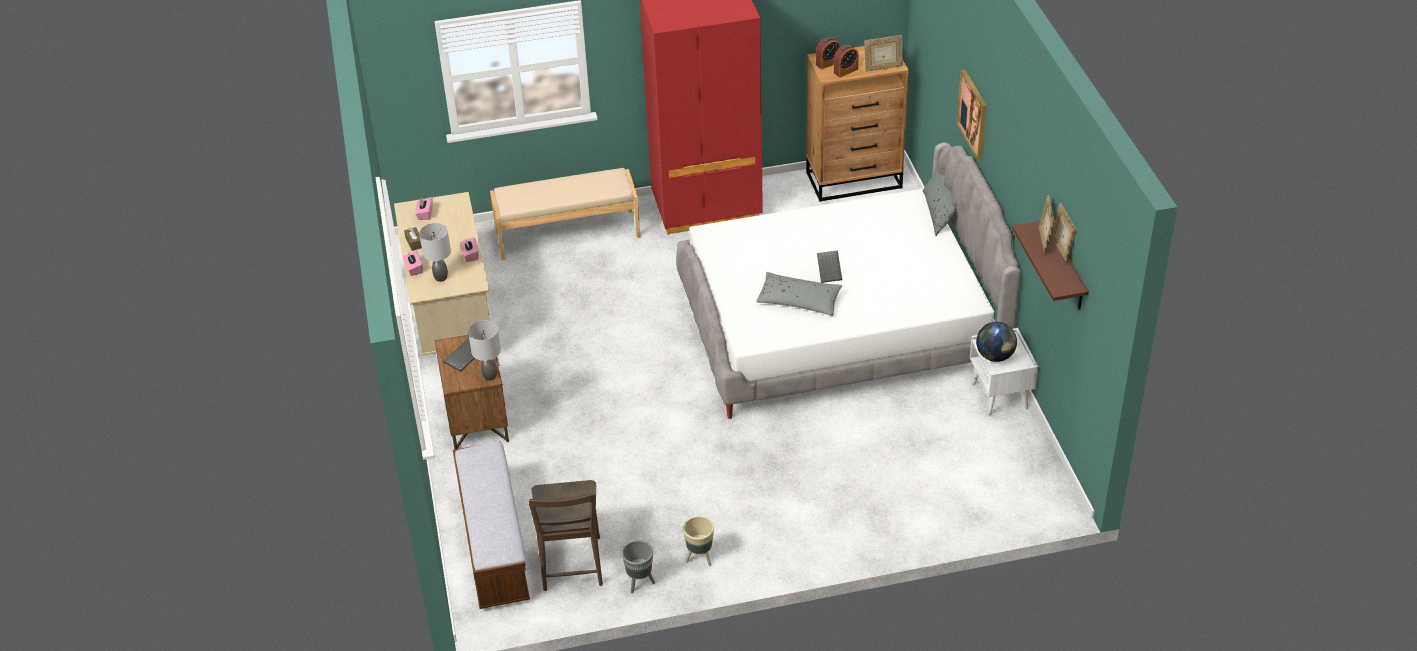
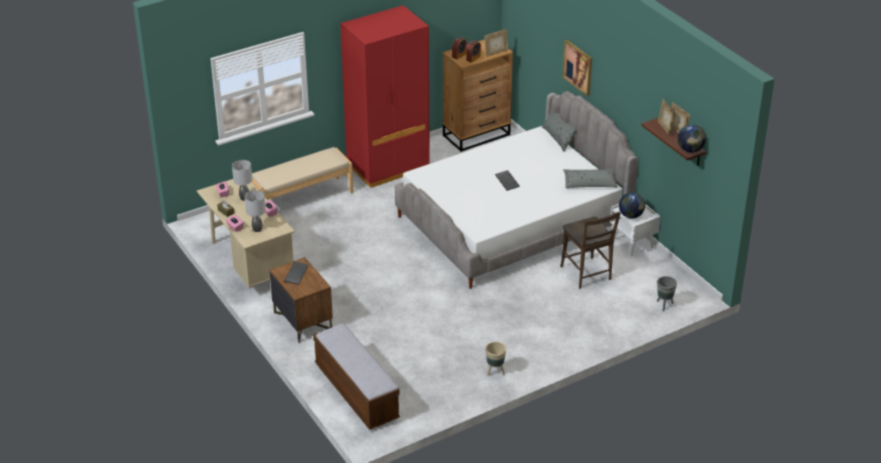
camera: 20 degrees left, 5 degrees down
(490, 376) = (320, 283): grey table lamp -> grey table lamp (244, 198)
(571, 567) = (415, 394): brown chair -> brown chair (587, 274)
(640, 583) = (464, 393): grey planter -> grey planter (664, 305)
(799, 301) = (498, 203): grey pillow -> grey pillow (589, 183)
(1064, 284) = (690, 150): none -> globe

